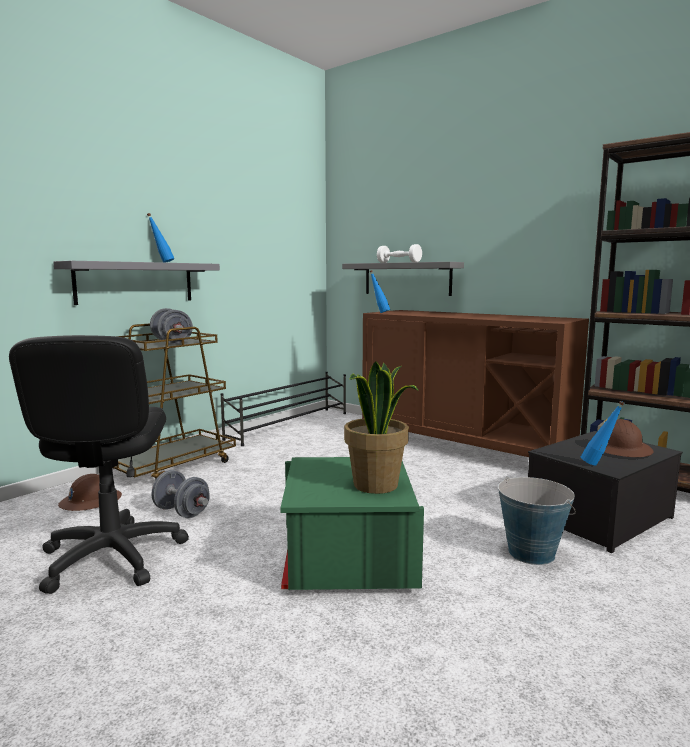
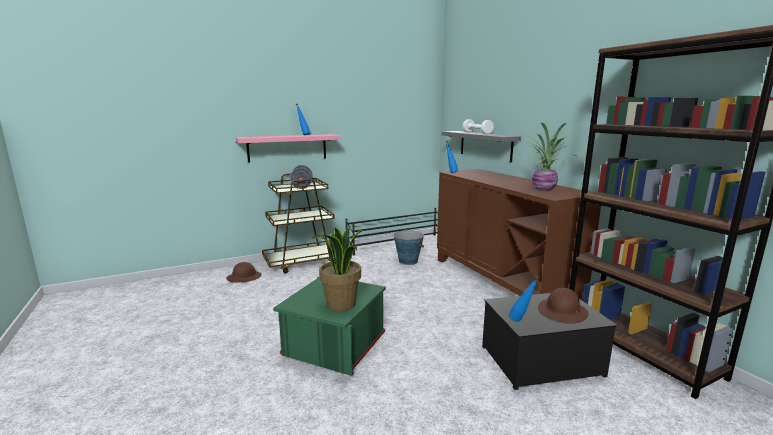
camera: 25 degrees right, 5 degrees up
(111, 557) = (225, 313): black office chair -> none
(136, 282) = (287, 147): grey shelf -> pink shelf
(181, 512) = (280, 293): grey dumbbell -> none
(523, 318) = (542, 189): none -> potted plant
(531, 553) = (454, 373): bucket -> bucket (408, 261)

